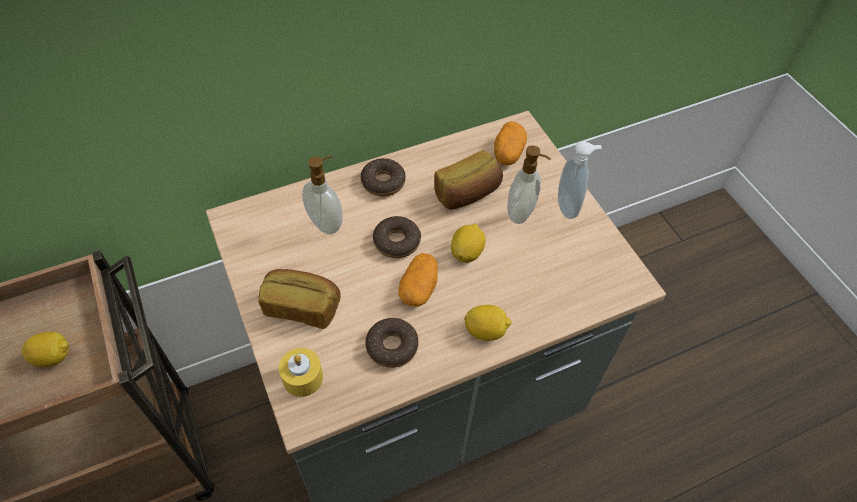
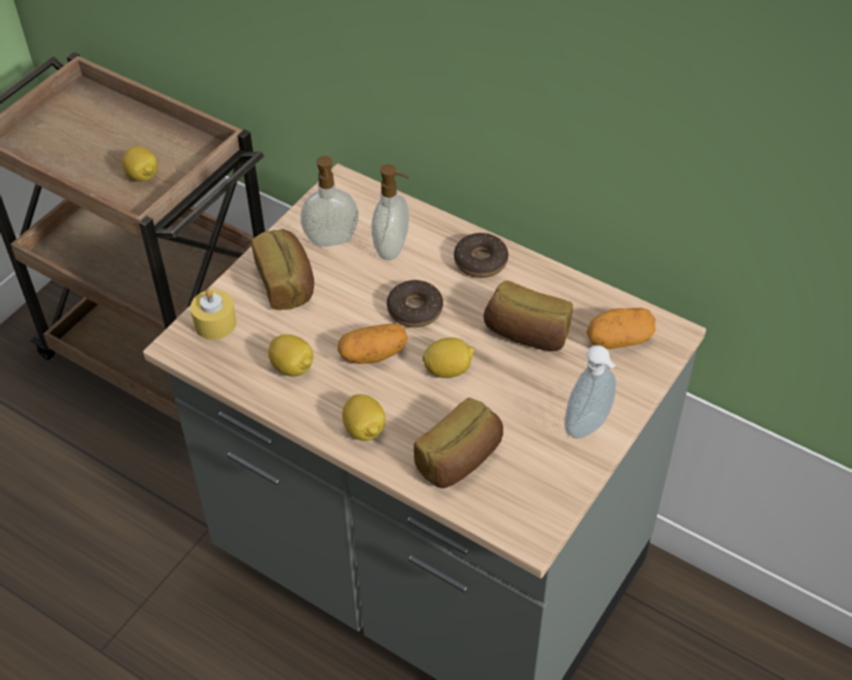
camera: 60 degrees right, 5 degrees down
(392, 346) = (292, 367): donut -> lemon
(521, 213) = (542, 390): soap dispenser -> soap dispenser (331, 241)
(550, 288) = (460, 459): none -> bread

